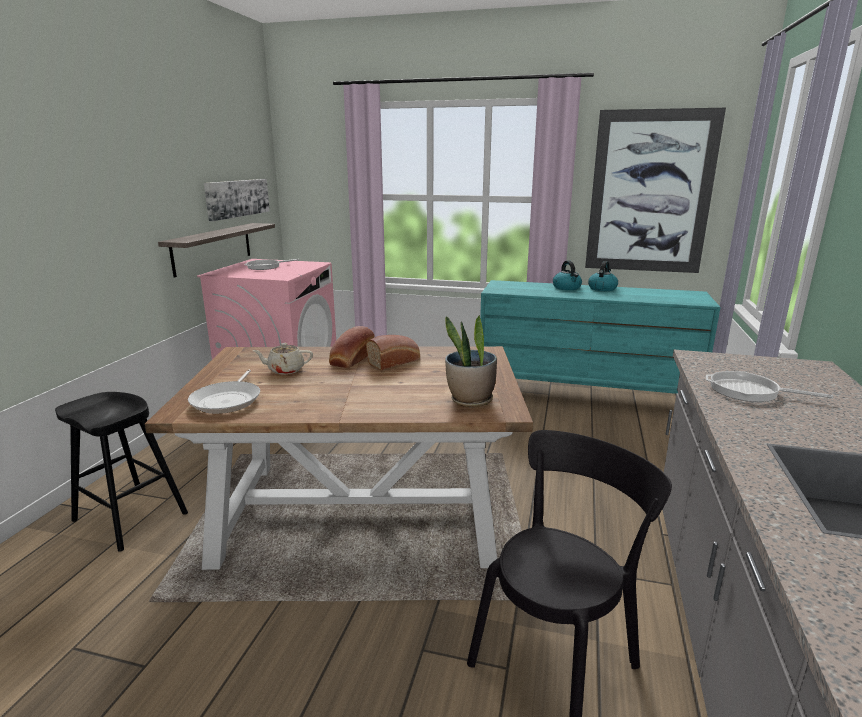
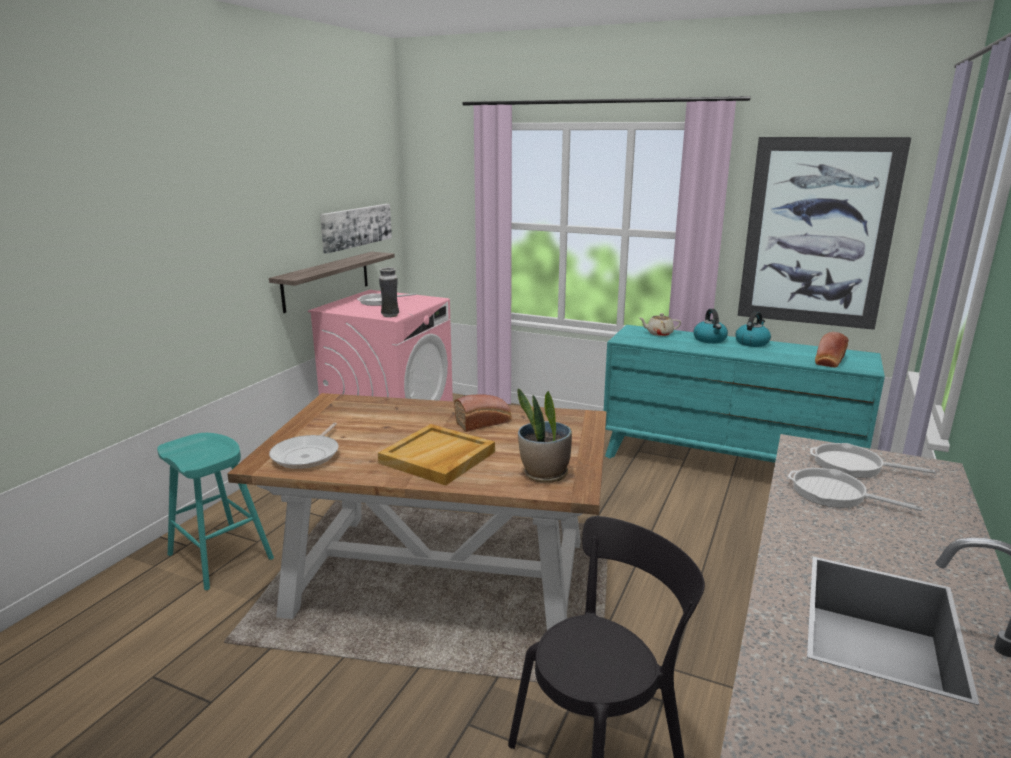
camera: 10 degrees right, 0 degrees up
(130, 517) = (220, 556): black stool -> turquoise stool
(280, 276) = (390, 315): none -> vase
(285, 370) = (371, 424): beige teapot -> beige teapot (659, 333)
(351, 360) = (440, 417): bread -> bread (829, 361)
(362, 394) = (437, 458): none -> beige tray
(749, 369) = (853, 465): none -> frying pan

